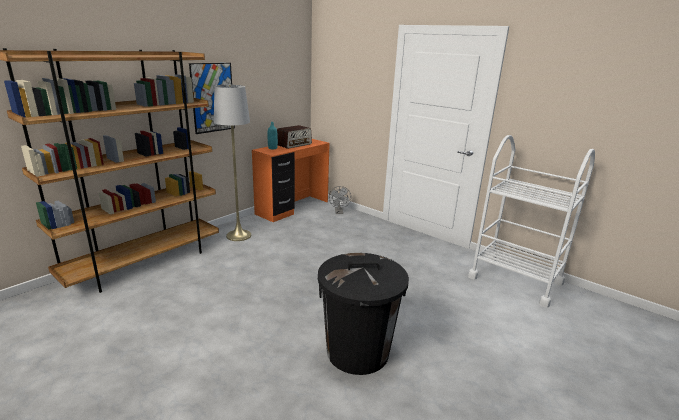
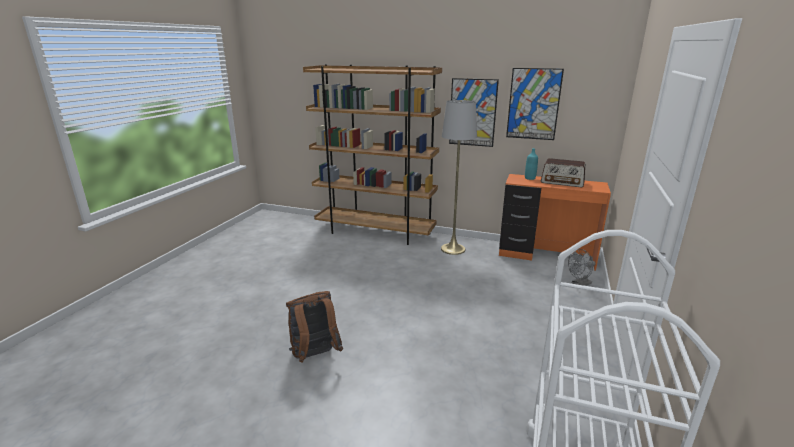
camera: 70 degrees right, 0 degrees up
(258, 83) = (533, 104): none -> picture
(358, 351) = (315, 356): black trash can -> brown backpack

